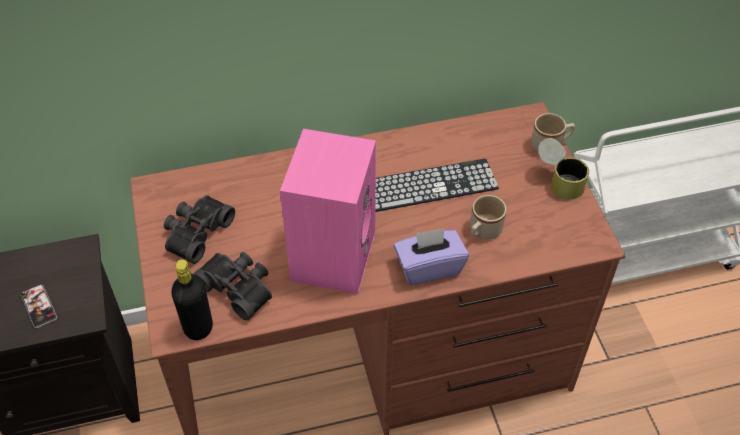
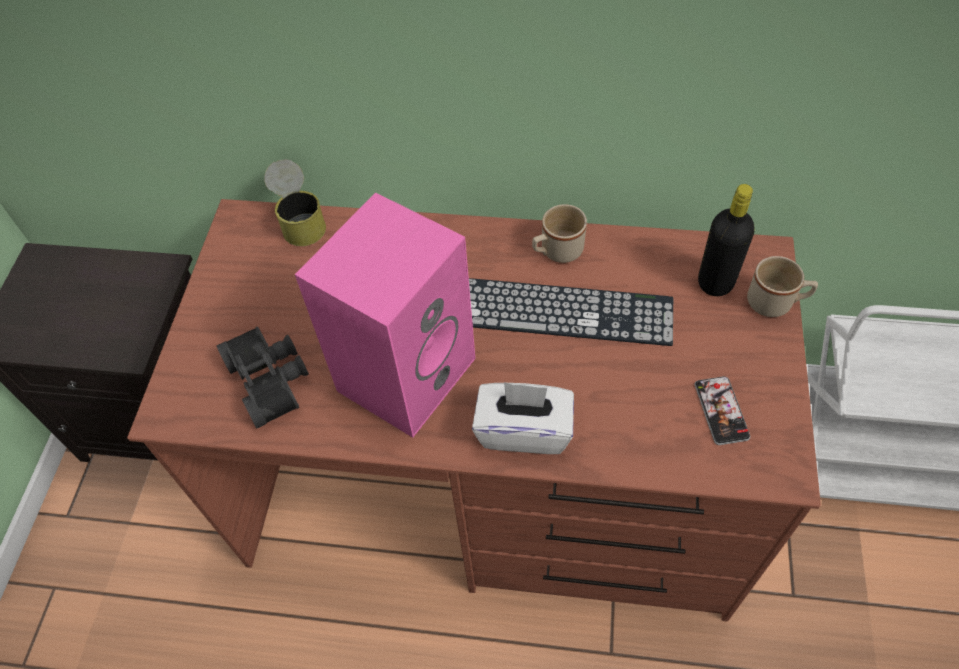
camera: 25 degrees right, 5 degrees up
(39, 306) = (88, 323): phone -> phone (721, 411)
(195, 232) = (258, 290): black binoculars -> none
(198, 327) = (197, 417): black bottle -> black bottle (715, 282)
(429, 267) = (524, 430): purple tissue box -> white tissue box
(483, 232) = (621, 402): beige mug -> beige mug (556, 252)
(559, 181) = (765, 360): can -> can (300, 220)

